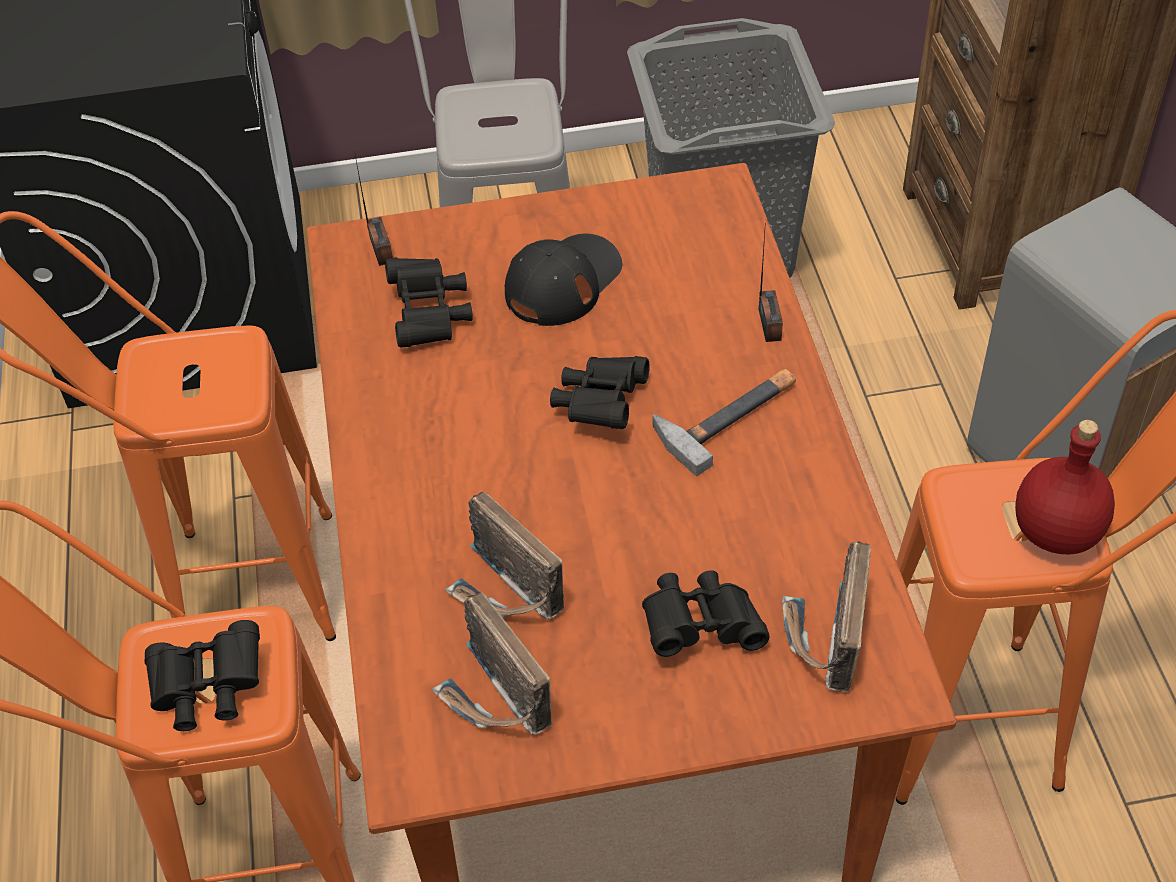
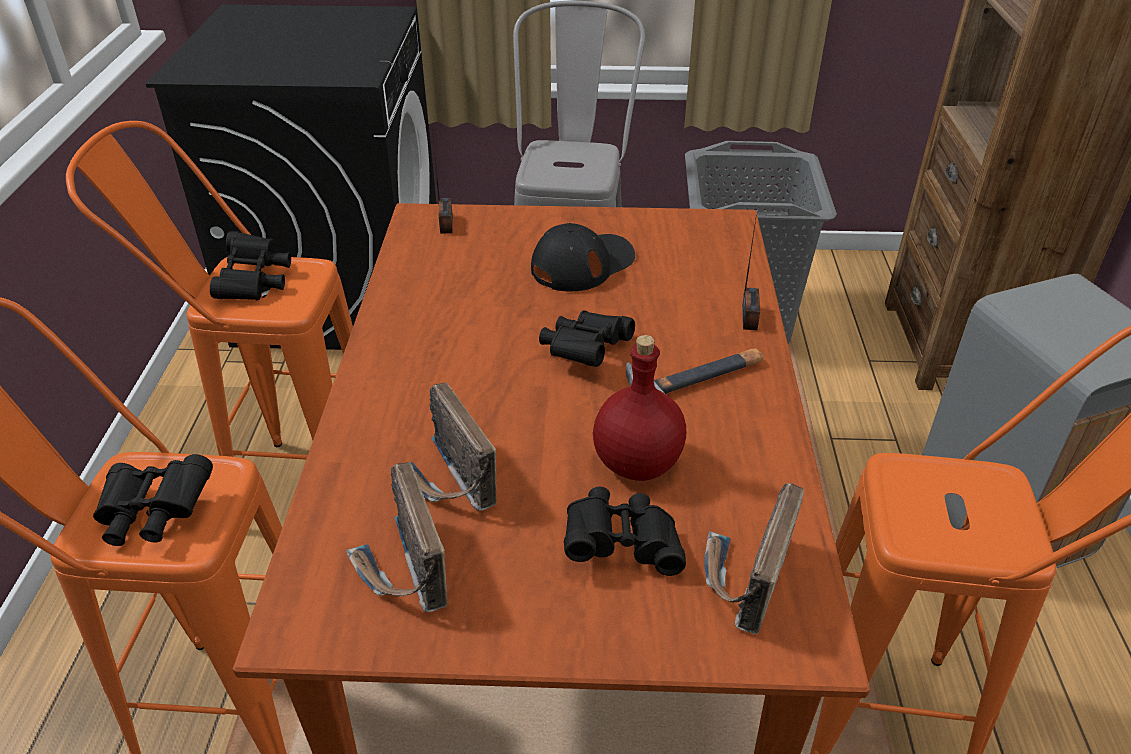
camera: 10 degrees right, 10 degrees down
(430, 315) = (466, 270): black binoculars -> black binoculars (255, 282)
(1055, 533) = (997, 529): red bottle -> red bottle (636, 464)

